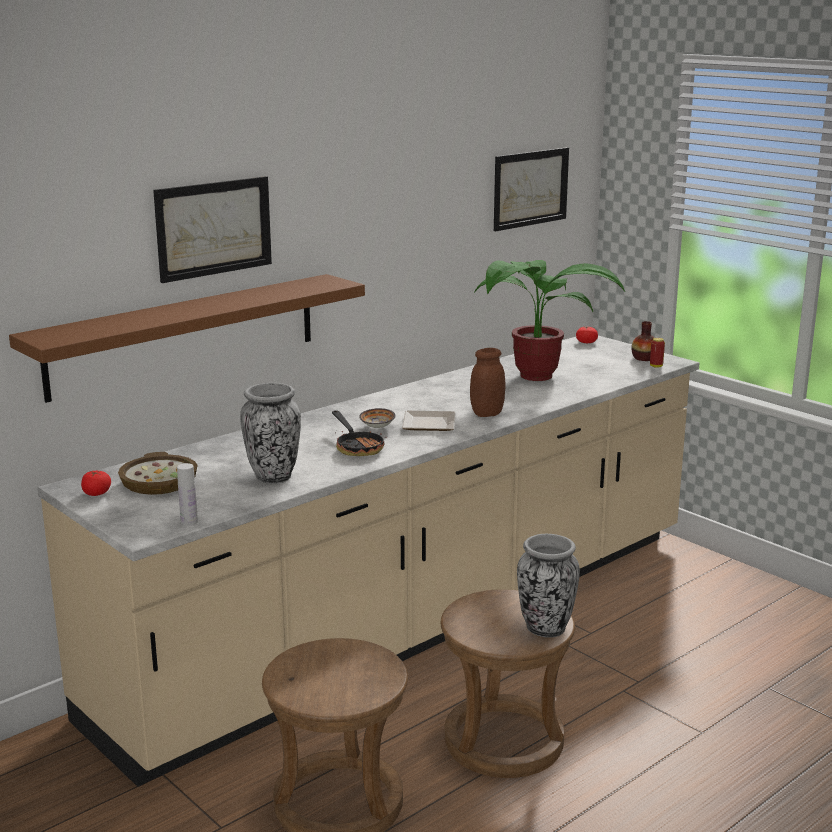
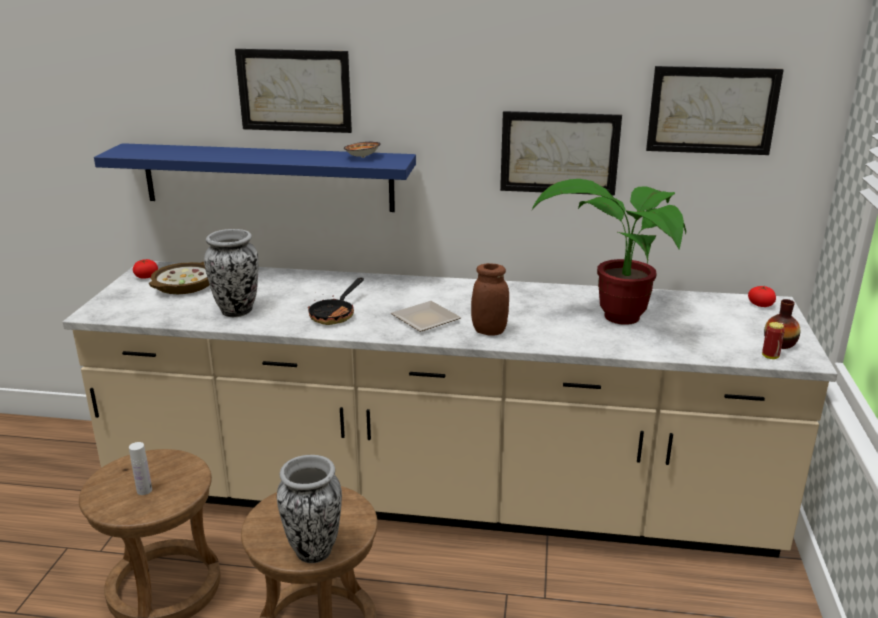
camera: 50 degrees right, 5 degrees up
(185, 335) = (267, 177): brown shelf -> blue shelf
(189, 522) = (126, 317): white bottle -> white bottle (144, 490)
(377, 427) = (388, 305): bowl -> bowl (362, 157)
(436, 247) = (559, 153): none -> picture

